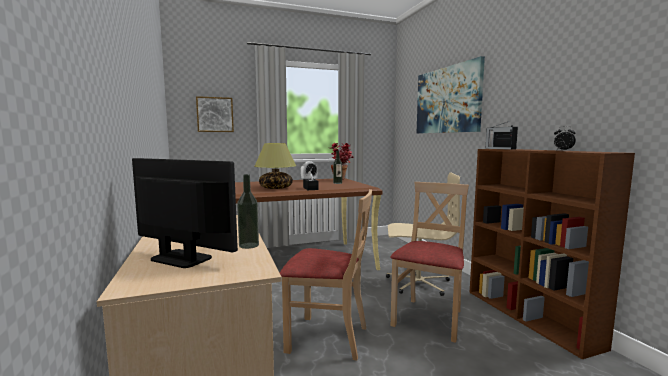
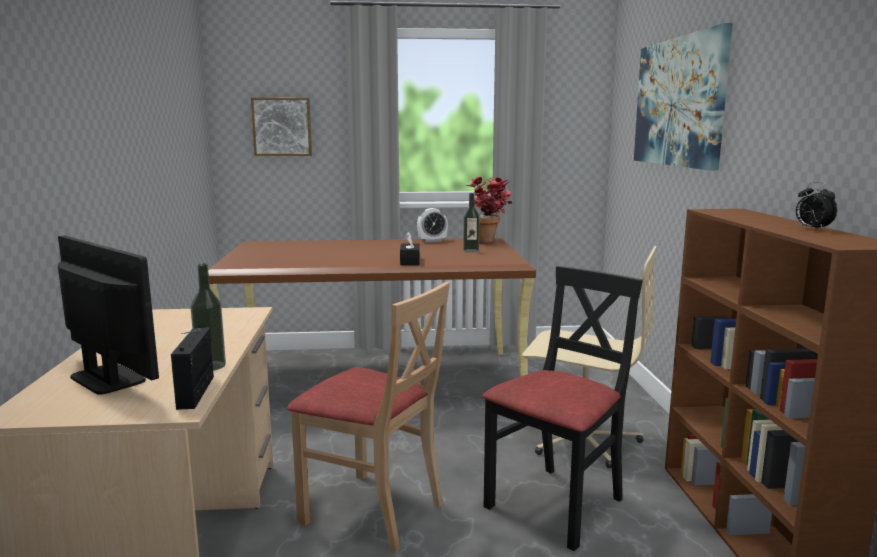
camera: 15 degrees right, 5 degrees up
(276, 188) = (356, 257): table lamp -> none
(429, 318) = (556, 504): beige chair -> black chair
(499, 149) = (720, 213): radio -> radio (196, 391)

